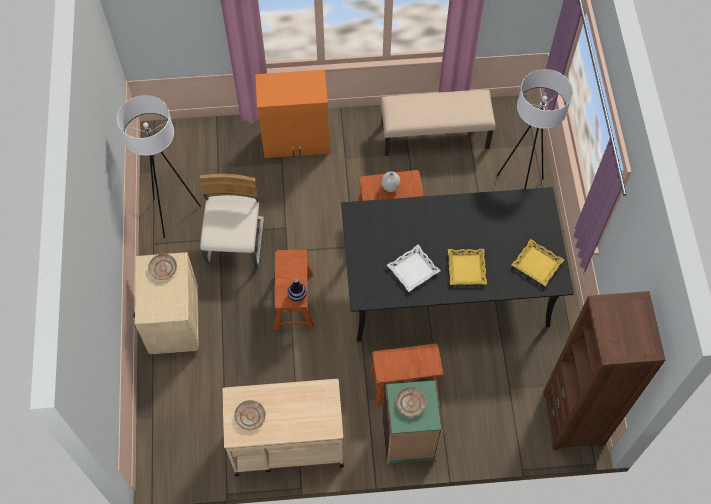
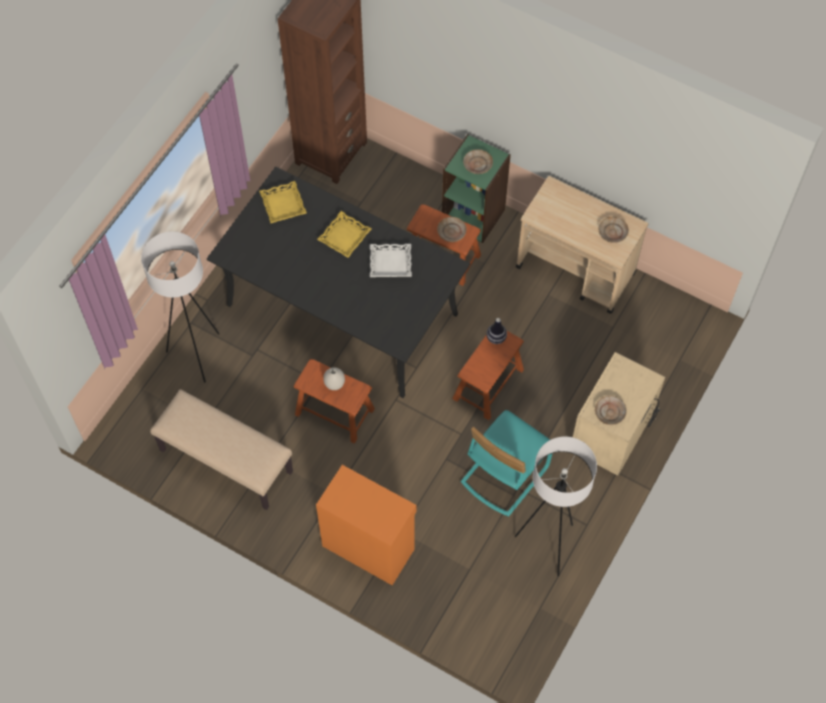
camera: 145 degrees left, 0 degrees up
(236, 242) = (504, 474): beige chair -> turquoise chair
(398, 363) = (451, 232): none -> beige plate

